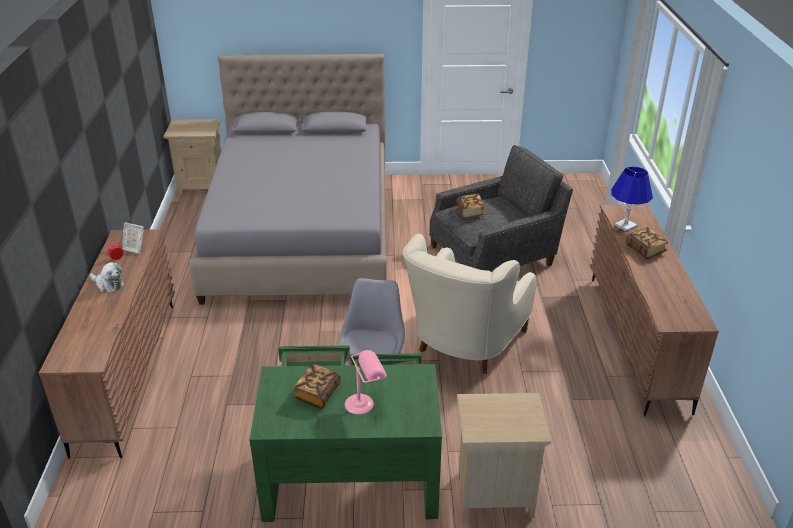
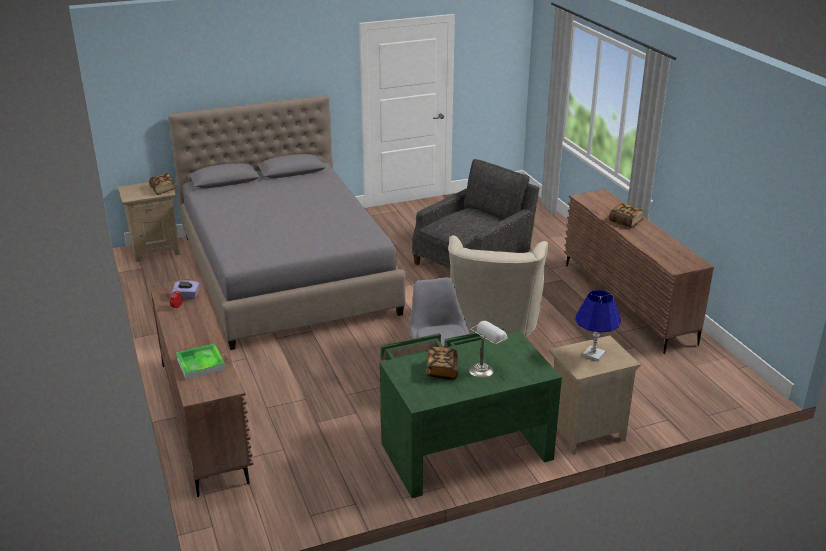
camera: 20 degrees left, 5 degrees down
(89, 328) = (201, 364): none -> tray
(108, 284) = (187, 328): plush toy -> none
(134, 248) = (186, 296): picture frame -> purple tissue box
(365, 401) = (484, 367): pink table lamp -> white table lamp
(470, 212) = (454, 223): book -> book (163, 189)
(625, 226) = (599, 207): blue table lamp -> blue table lamp (593, 354)

